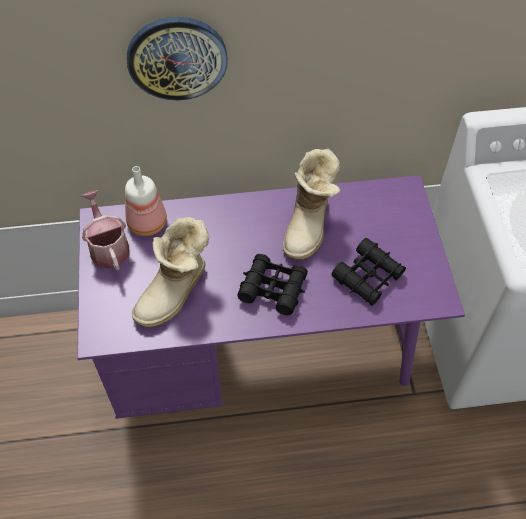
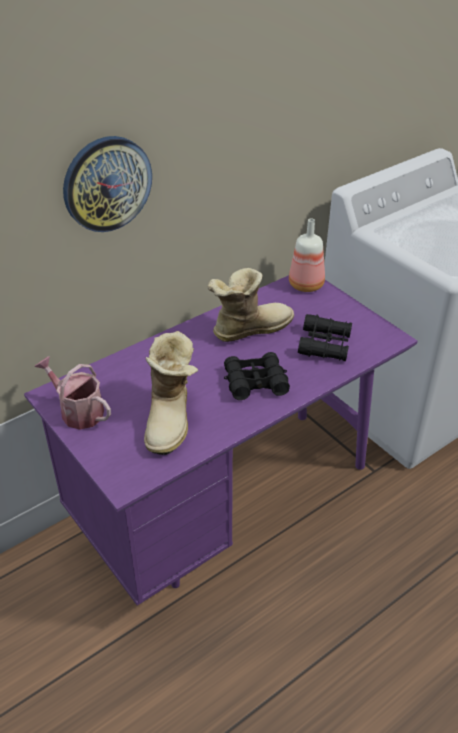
camera: 30 degrees left, 15 degrees down
(148, 224) = (103, 380): bottle -> bottle (307, 285)
(310, 225) = (249, 328): boot -> boot turned 105 degrees counterclockwise

